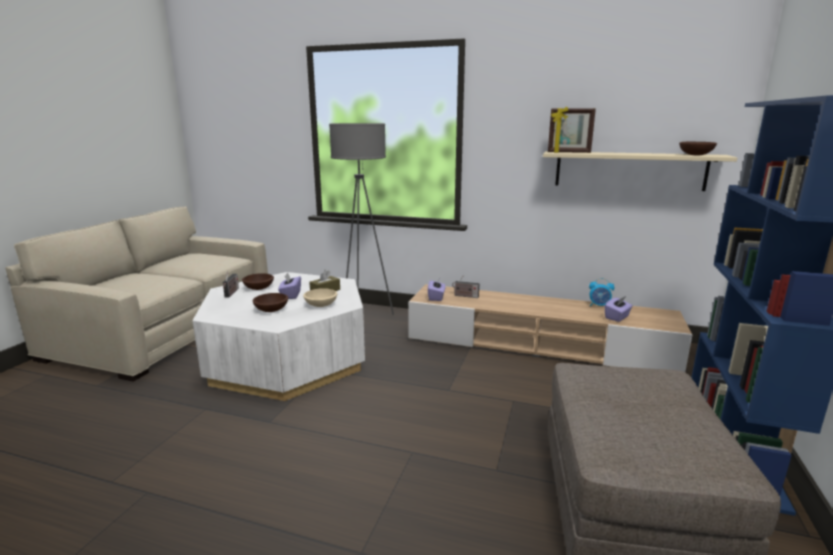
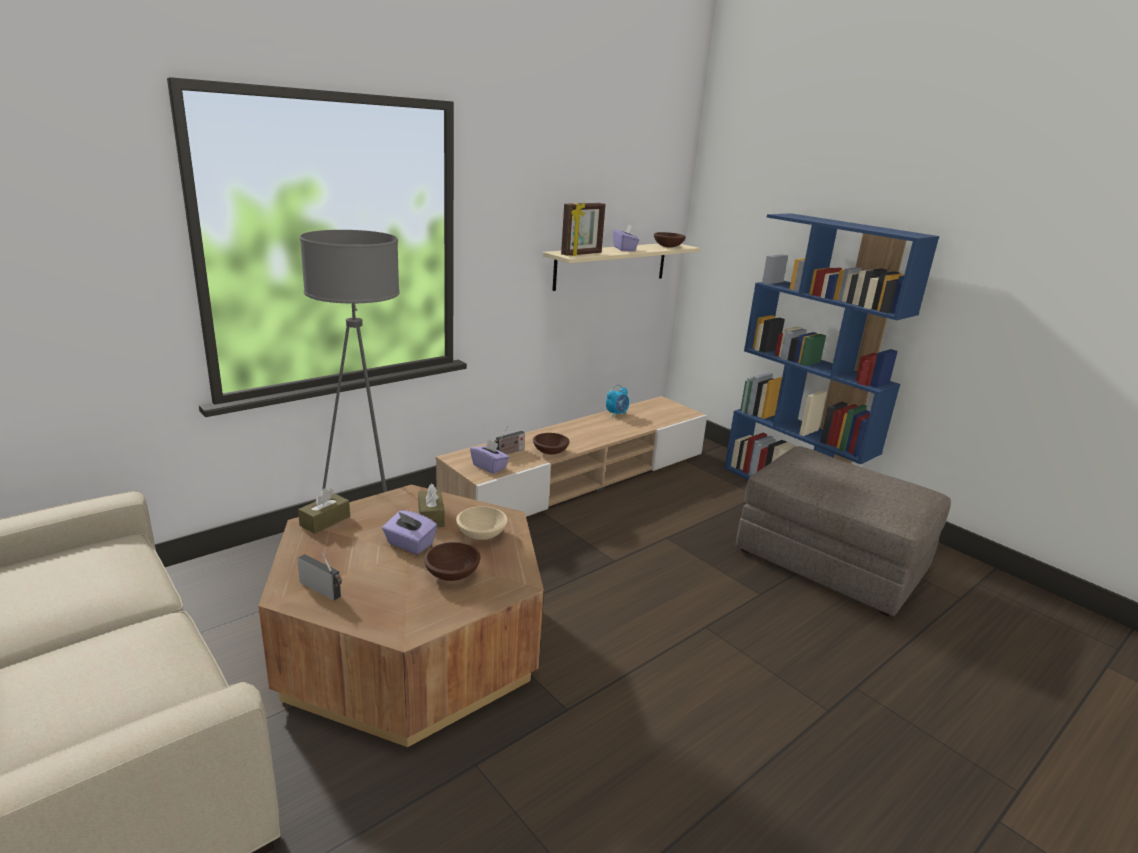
camera: 60 degrees left, 5 degrees up
(258, 288) = (336, 561): brown bowl -> brown bowl (550, 452)
(288, 359) = (410, 644): white coffee table -> brown coffee table
(293, 276) = (325, 521): none -> brown tissue box
(617, 317) = (648, 420): purple tissue box -> purple tissue box (624, 249)

